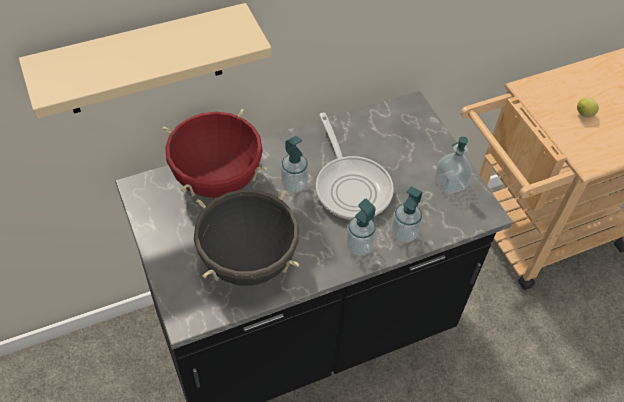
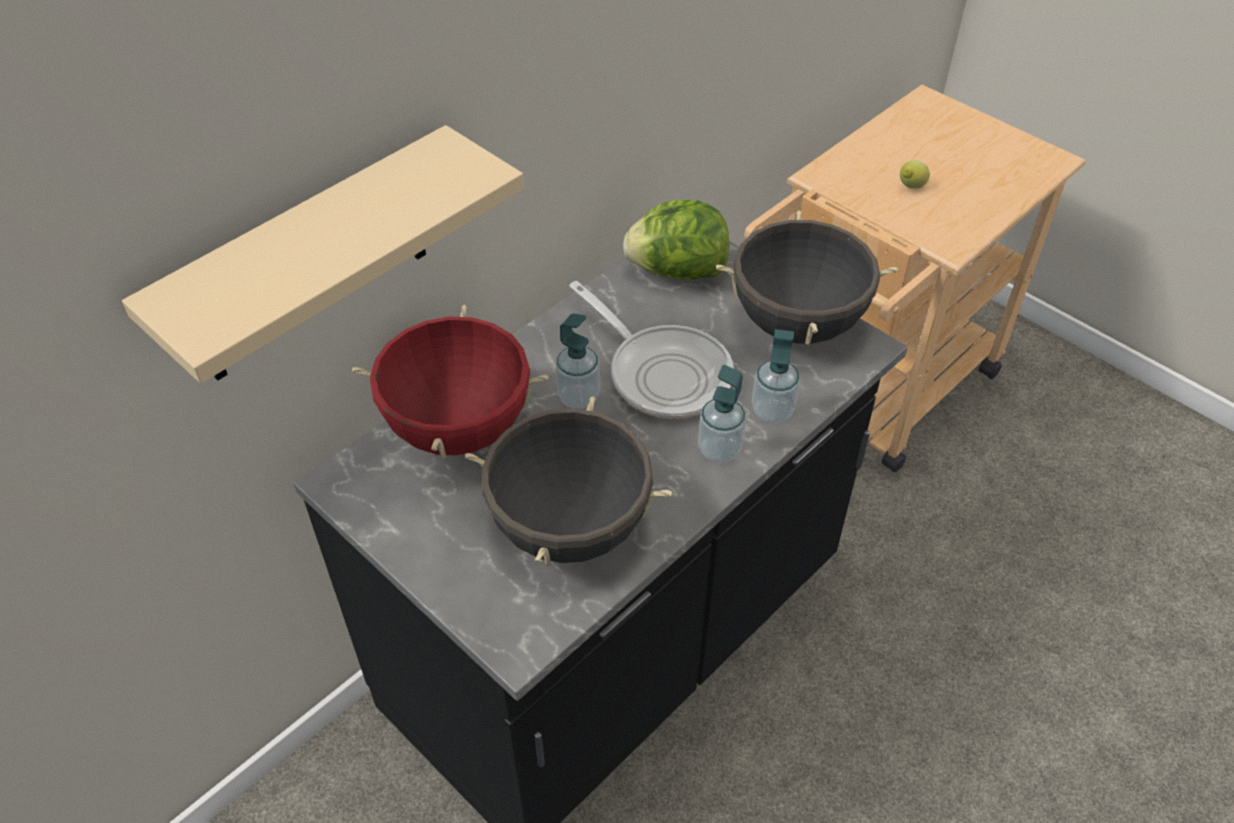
camera: 20 degrees left, 5 degrees down
(394, 125) = (677, 271): none -> lettuce
(450, 183) = (797, 324): soap dispenser -> black cooking pot

